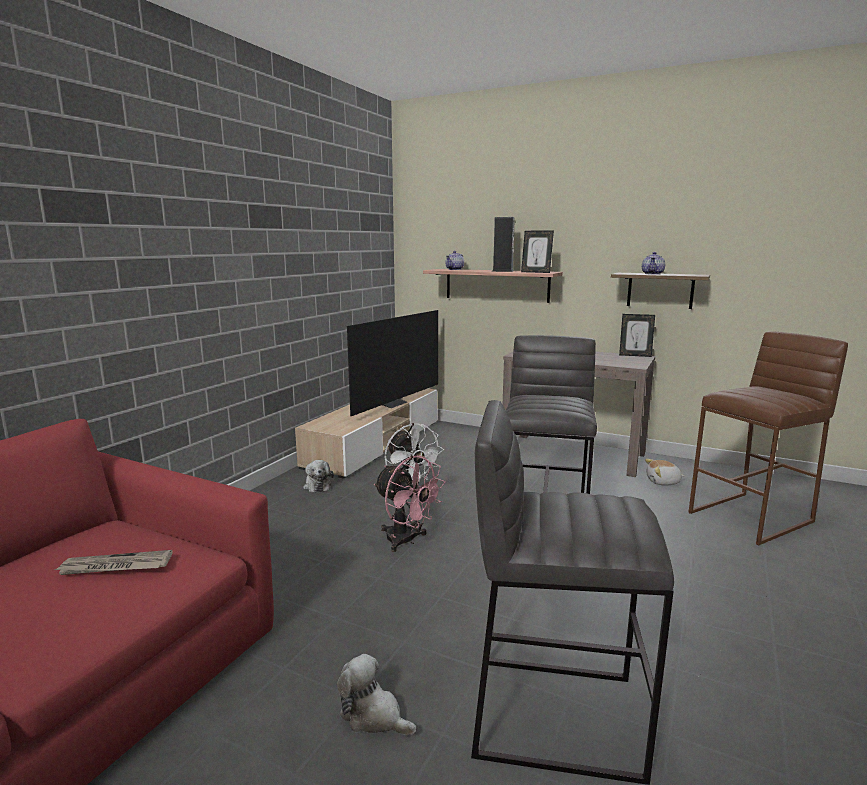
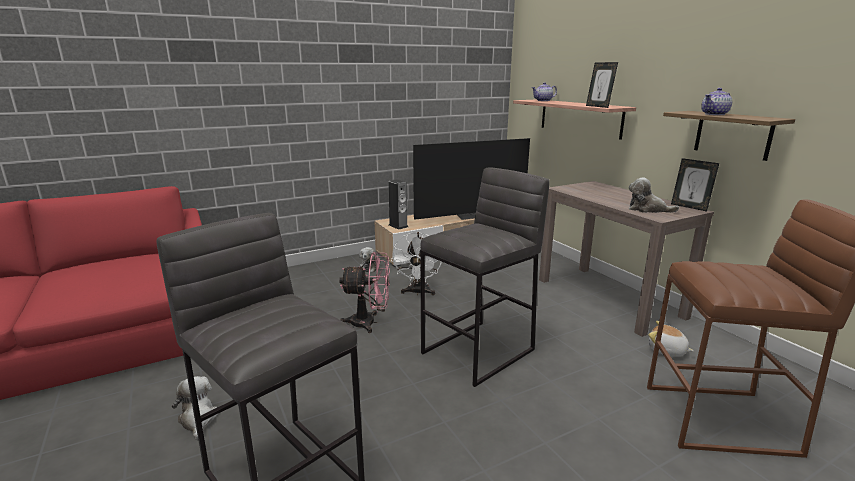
camera: 35 degrees right, 5 degrees up
(115, 566) = (128, 275): newspaper -> none
(406, 541) = (369, 323): pink fan -> pink fan turned 75 degrees counterclockwise
(503, 271) = (575, 104): speaker -> speaker (398, 226)
(615, 361) = (647, 209): none -> plush toy

